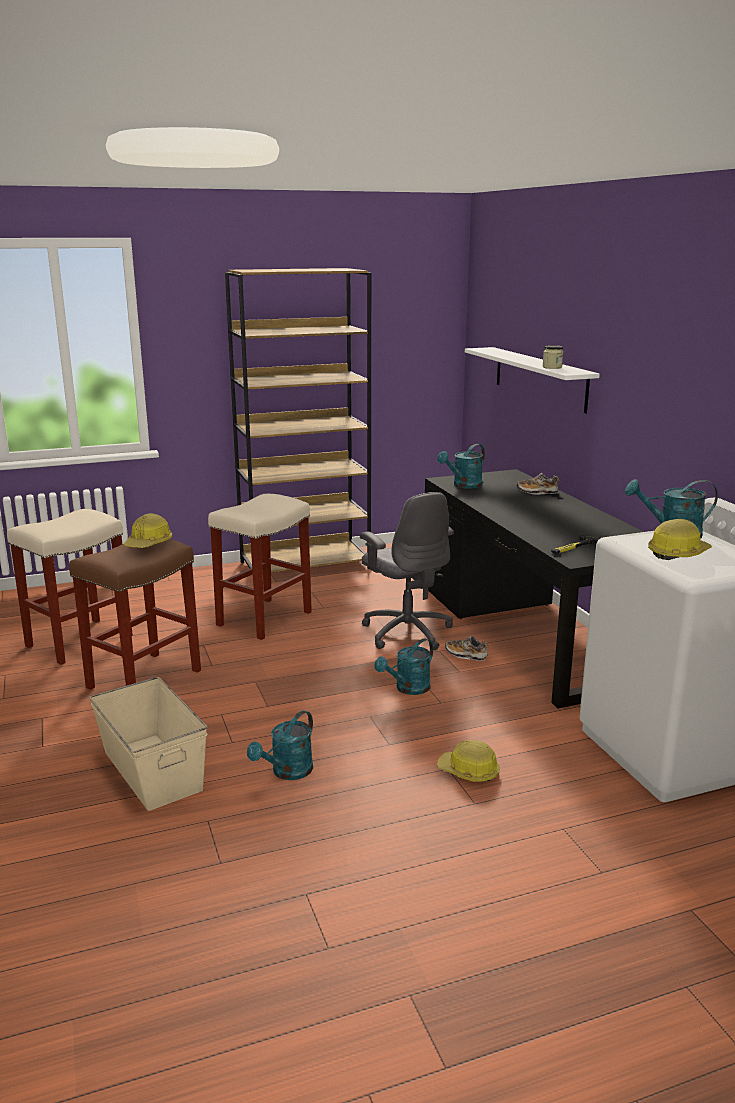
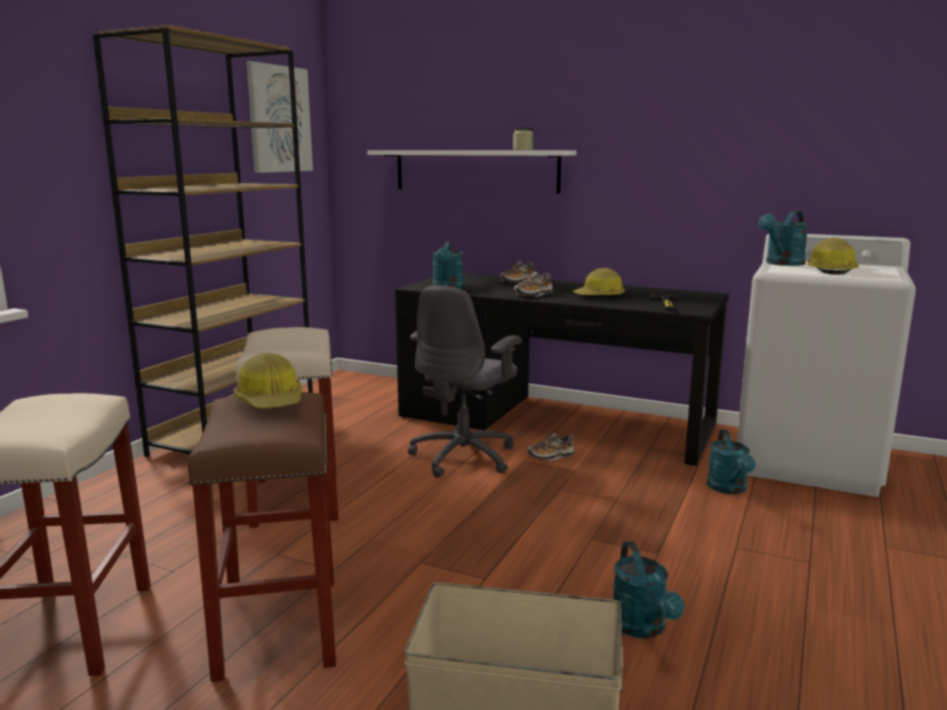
camera: 45 degrees left, 5 degrees down
(405, 316) = (279, 119): none -> picture
(407, 632) = (464, 457): grey office chair -> grey office chair turned 105 degrees clockwise
(408, 689) = (569, 501): turquoise watering can -> turquoise watering can (729, 489)
(469, 771) = (752, 541): hard hat -> hard hat (599, 296)
(504, 508) = (533, 294): none -> shoe

